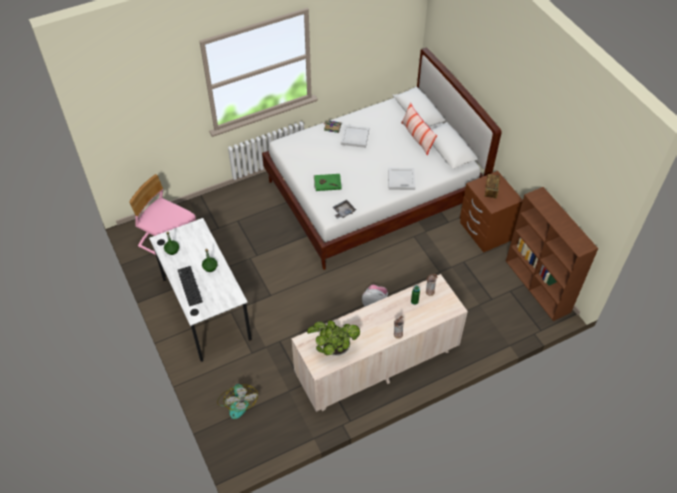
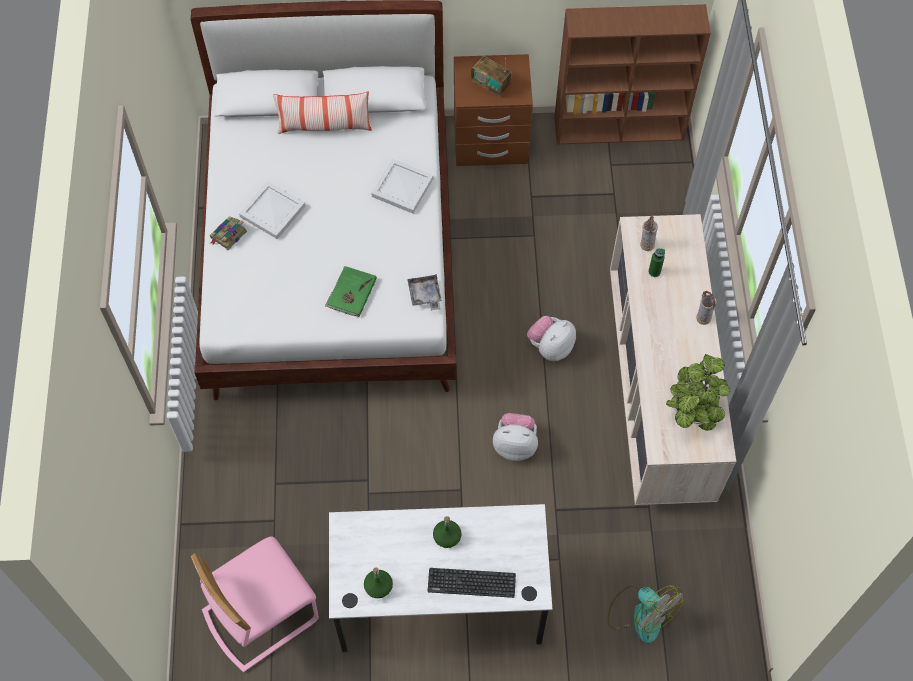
camera: 65 degrees left, 10 degrees up
(237, 402) = (640, 613): fan -> fan turned 45 degrees clockwise
(308, 309) = (515, 445): none -> plush toy

